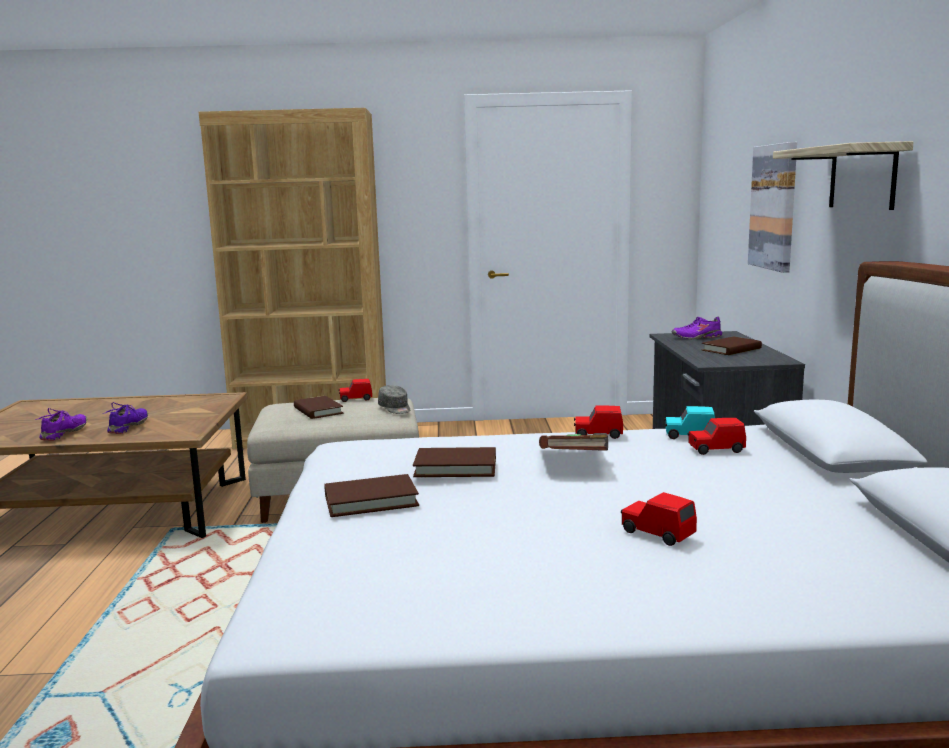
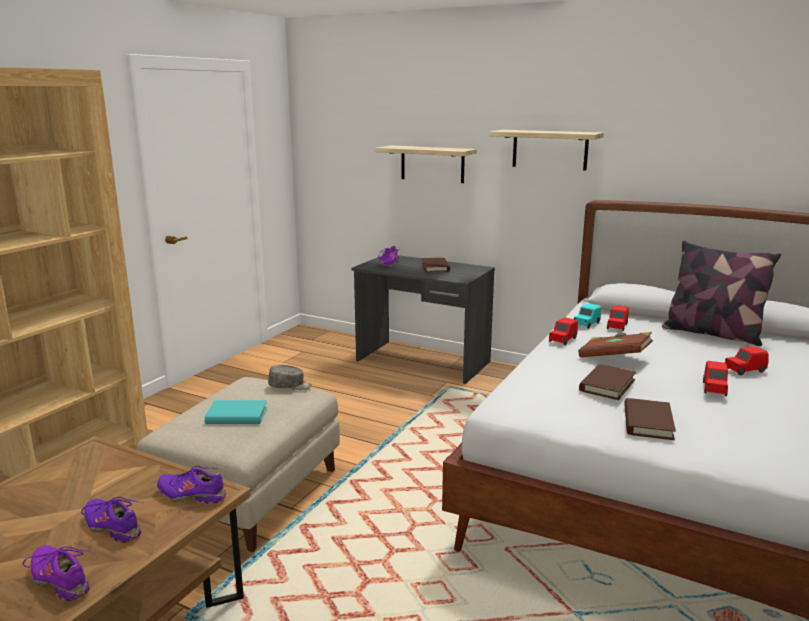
camera: 60 degrees left, 5 degrees up
(179, 430) = (192, 495): none -> purple shoe
(318, 411) = (236, 416): brown book -> turquoise book
(355, 399) = (226, 394): red toy car -> red toy car (714, 389)
(774, 207) = (432, 164): picture -> shelf
(819, 502) = (712, 333): none -> pillow

